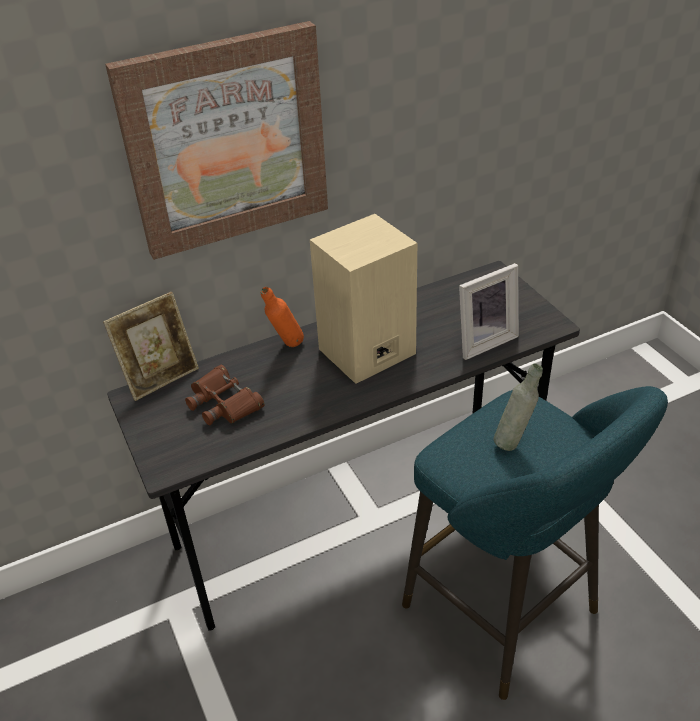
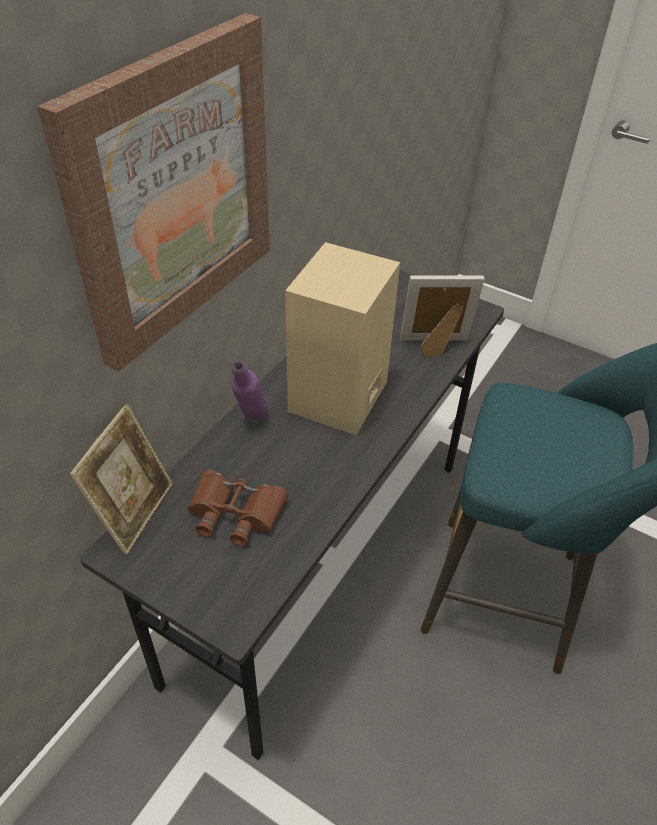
camera: 35 degrees left, 5 degrees up
(286, 347) = (251, 422): orange bottle -> purple bottle
(483, 341) = (435, 347): picture frame -> picture frame turned 120 degrees counterclockwise
(513, 441) = (544, 436): grey bottle -> none

